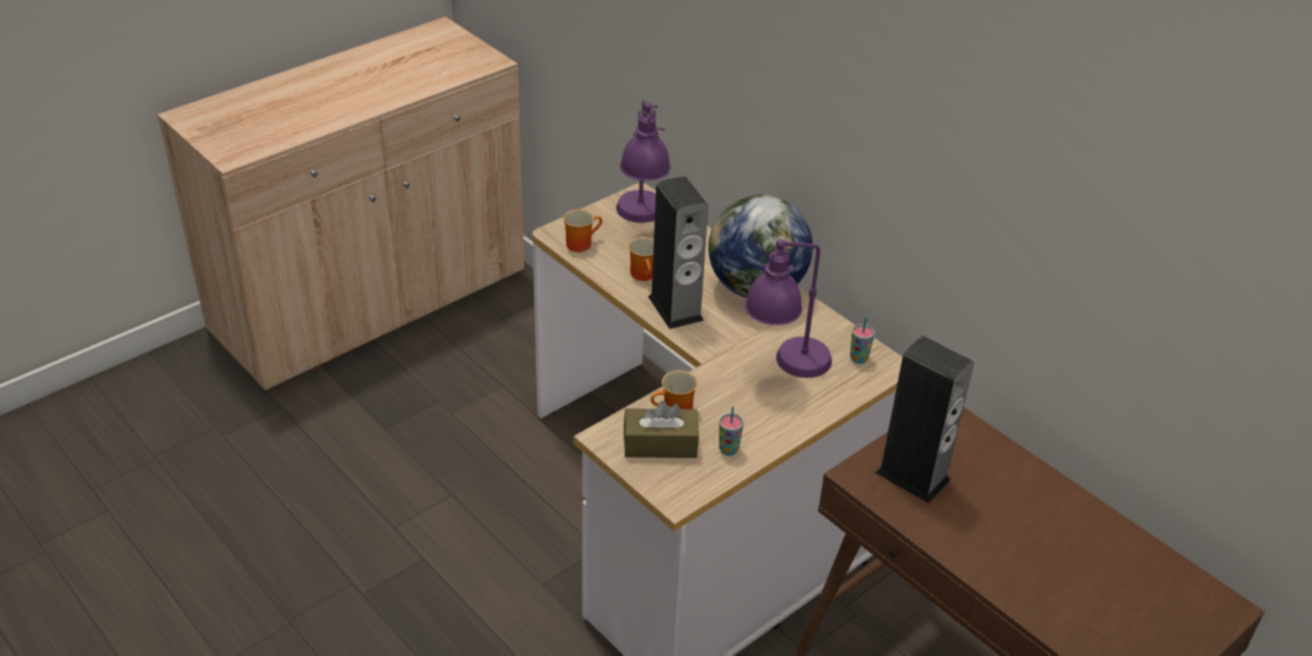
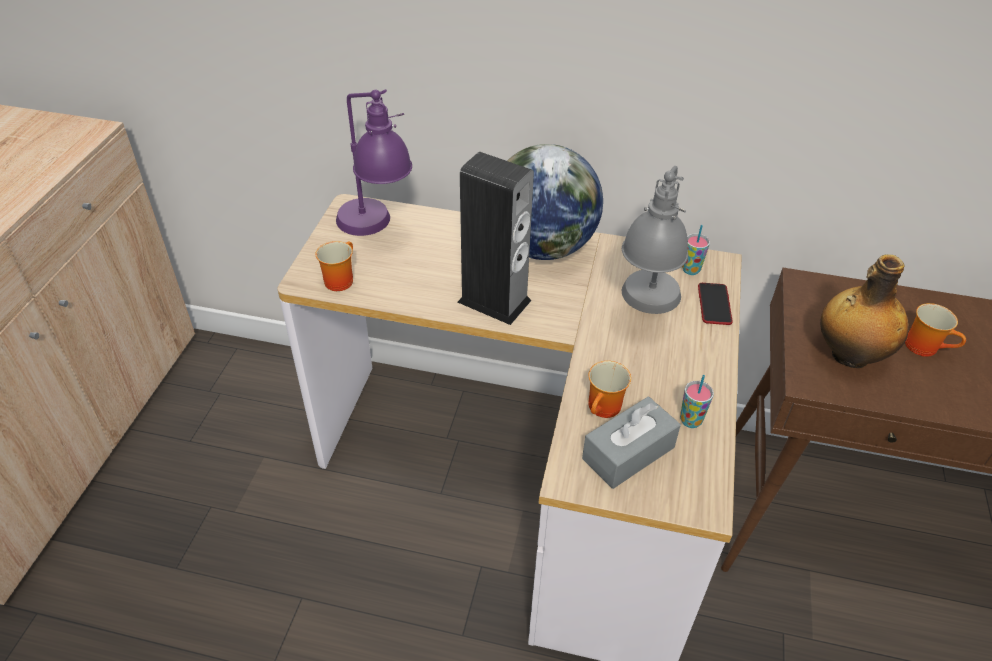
camera: 35 degrees left, 5 degrees up
(645, 275) = (433, 281): mug -> mug (925, 346)
(660, 444) = (628, 453): brown tissue box -> grey tissue box
(785, 368) = (646, 311): purple table lamp -> grey table lamp
(846, 390) = (714, 304): none -> phone
(912, 476) = (848, 355): speaker -> bottle

